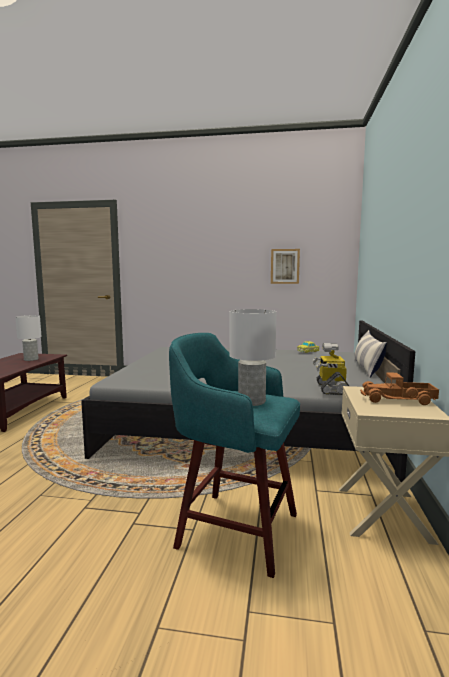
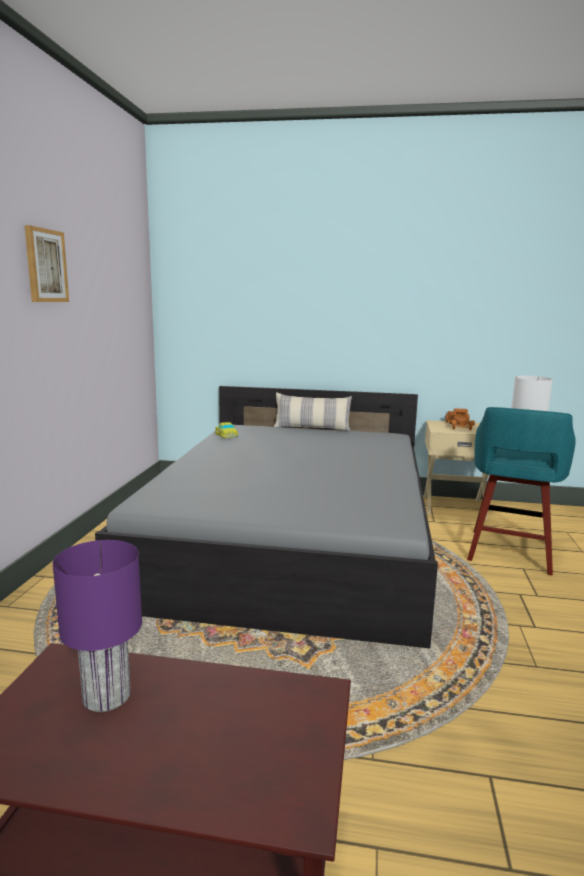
camera: 90 degrees left, 5 degrees up
(31, 359) = (105, 697): white table lamp -> purple table lamp
(285, 266) = (108, 320): picture -> picture (45, 266)
(330, 388) = (391, 443): toy robot -> none

